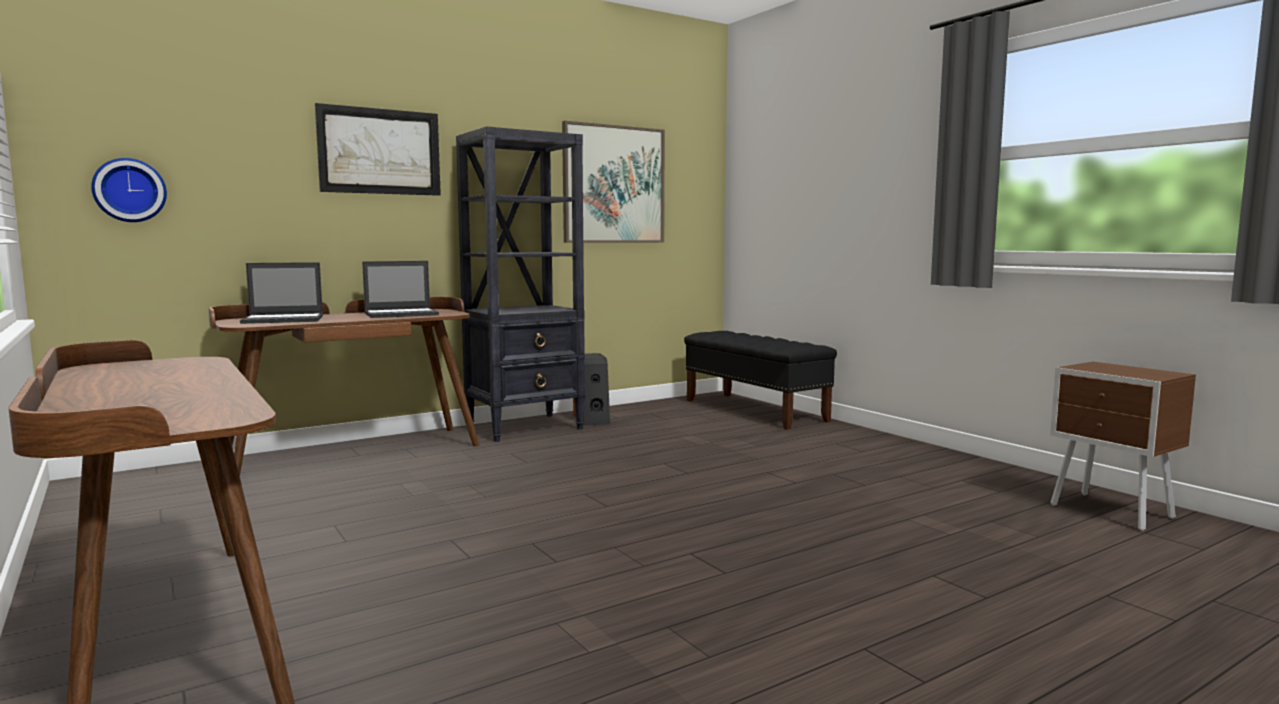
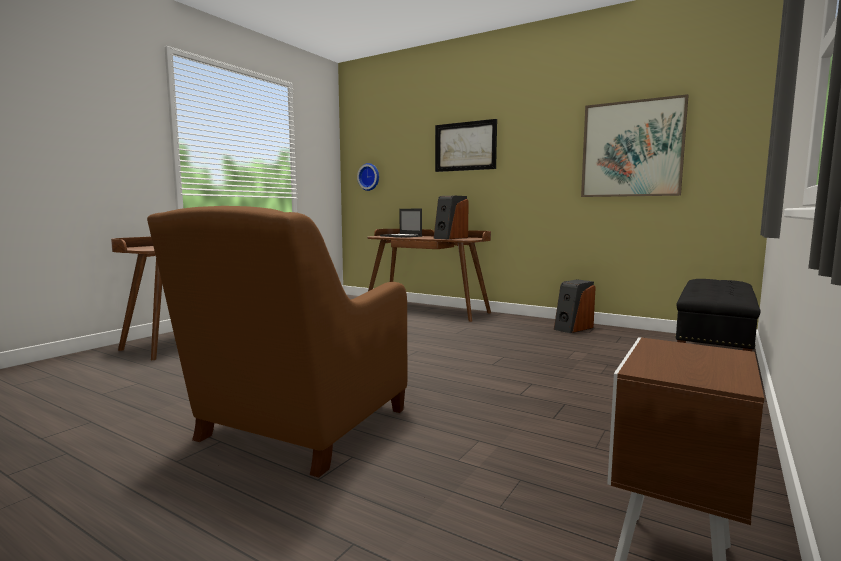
camera: 65 degrees right, 0 degrees up
(402, 314) = (450, 238): laptop -> speaker
(526, 427) = (522, 321): black bookcase -> none
(840, 595) = (298, 428): none -> brown armchair

